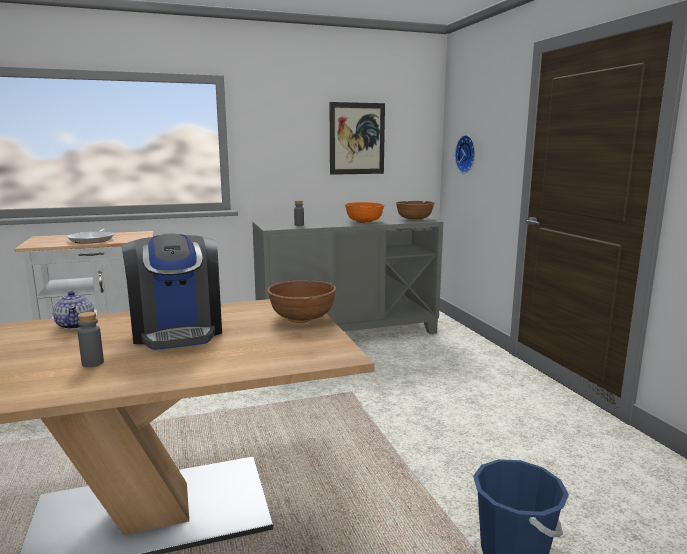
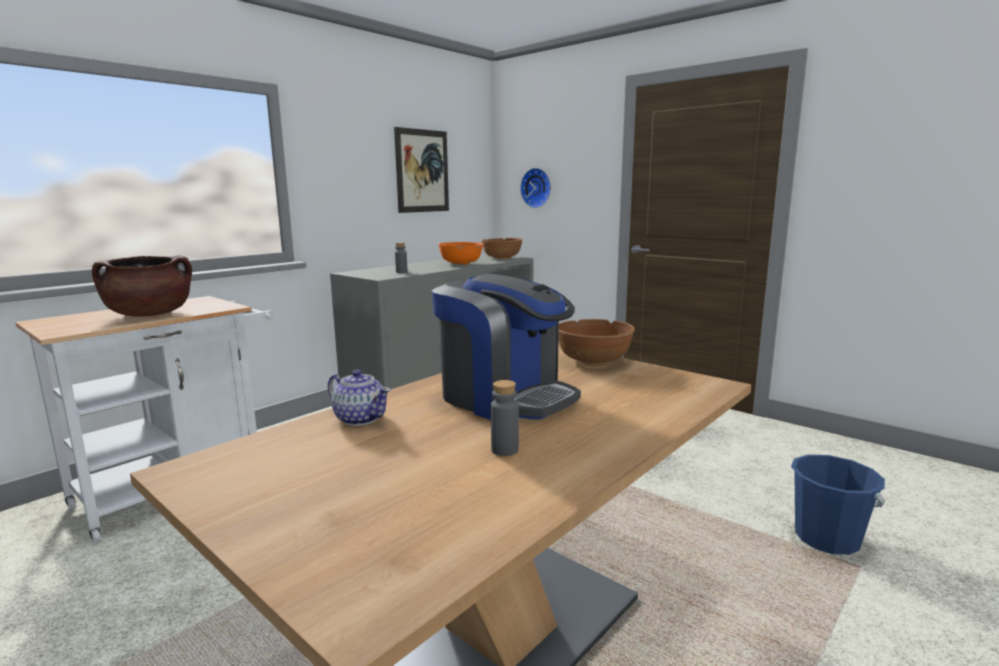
camera: 30 degrees left, 0 degrees up
(93, 240) = (150, 314): frying pan -> brown cooking pot

